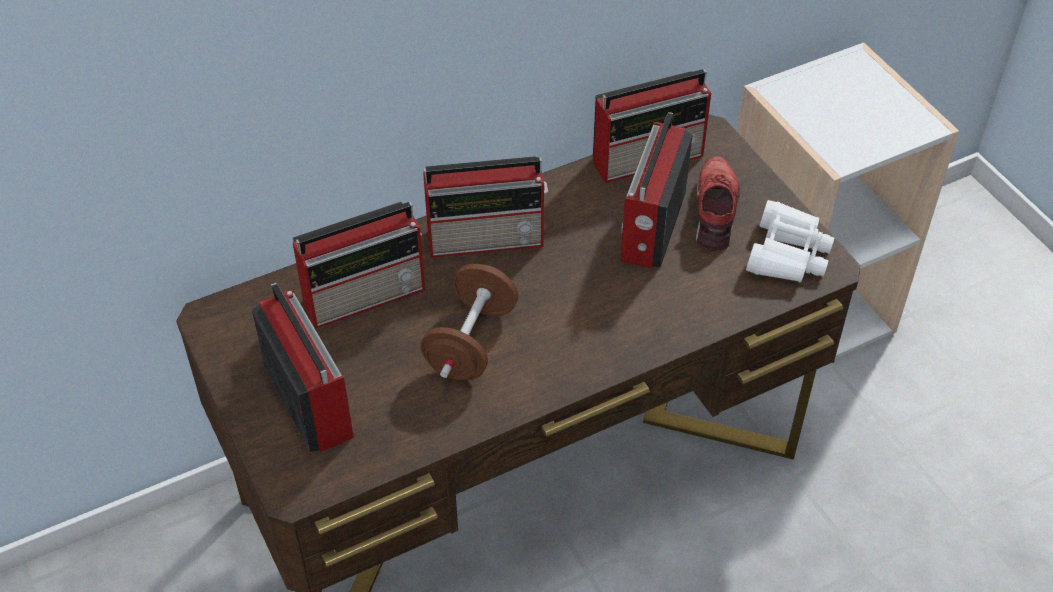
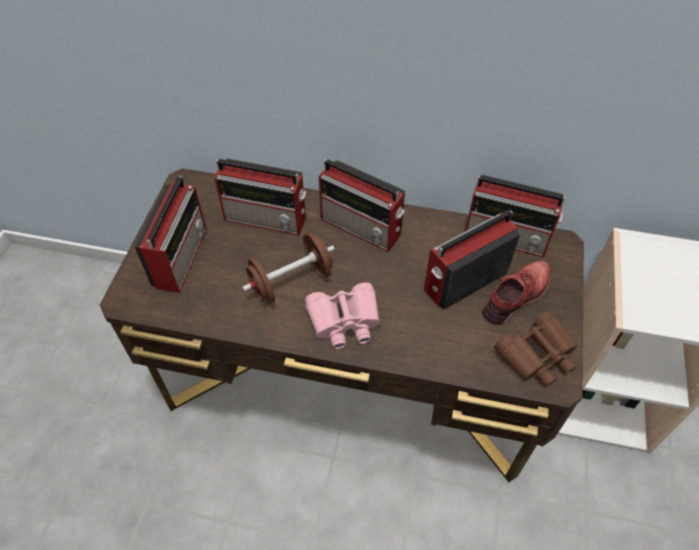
camera: 40 degrees right, 5 degrees up
(572, 344) = (344, 321): none -> pink binoculars
(787, 254) = (537, 355): white binoculars -> brown binoculars

